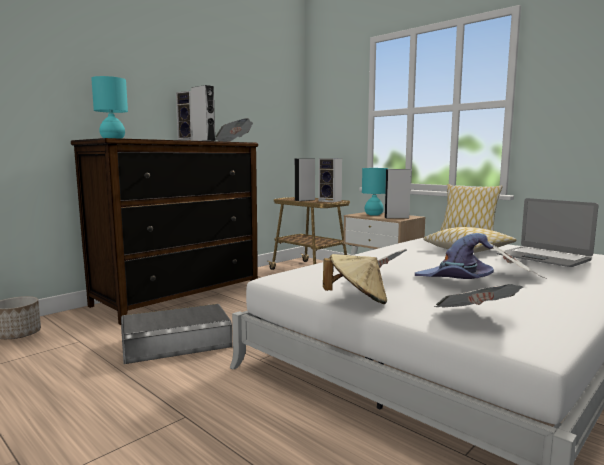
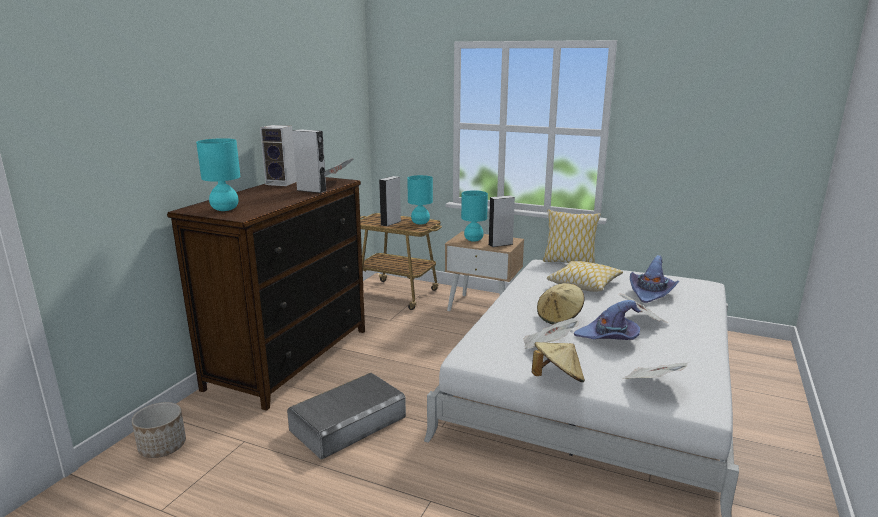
camera: 20 degrees left, 10 degrees up
(331, 201) = (420, 223): speaker -> turquoise table lamp
(412, 264) = (559, 317): none -> beige hat
(543, 258) = (651, 292): laptop -> purple hat

